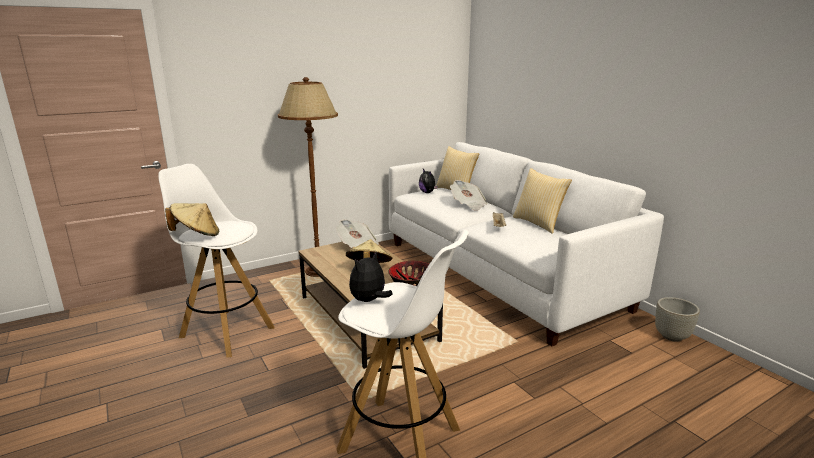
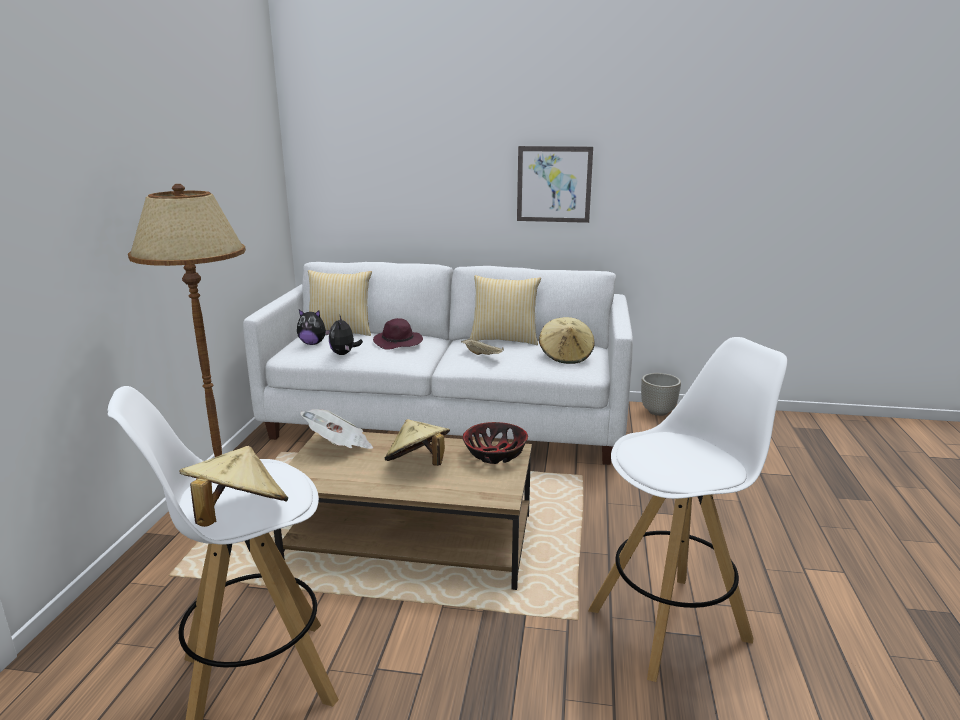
camera: 50 degrees left, 0 degrees up
(369, 301) = (659, 464): plush toy -> plush toy (344, 354)
(468, 205) = (398, 343): newspaper -> purple hat
(552, 246) = (566, 356): none -> beige hat
(621, 103) = (554, 184): none -> picture

